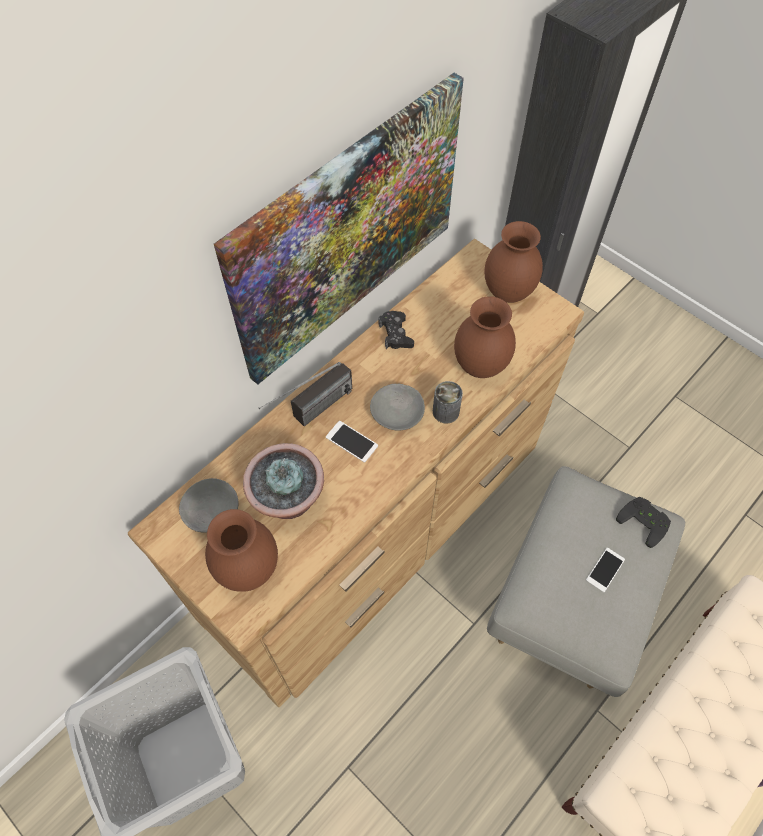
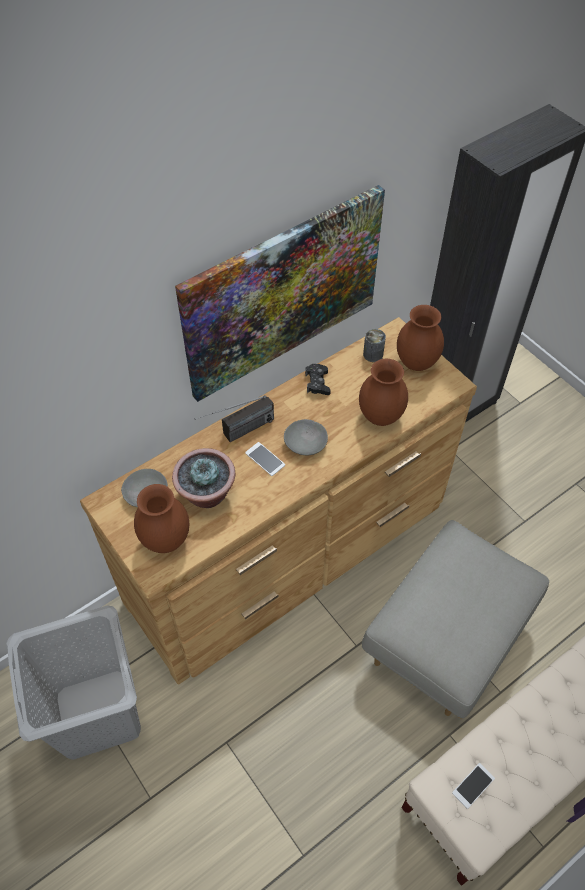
camera: 10 degrees right, 5 degrees down
(445, 411) = (344, 447): can -> can (373, 354)
(605, 569) = (468, 607): phone -> phone (473, 785)
(645, 520) = (512, 573): black game controller -> none

